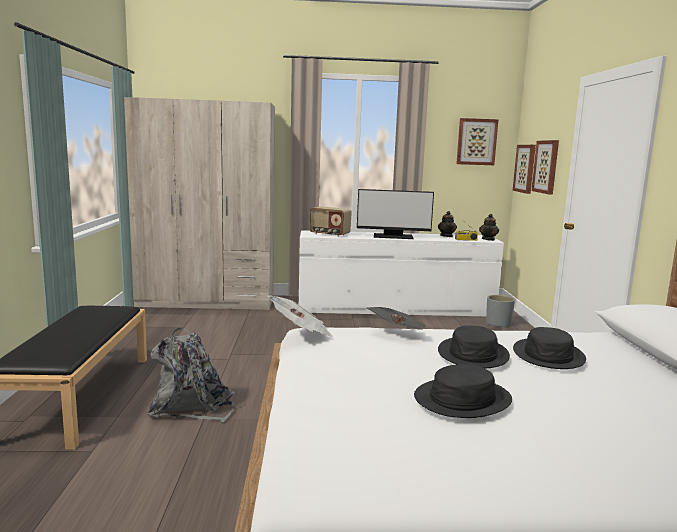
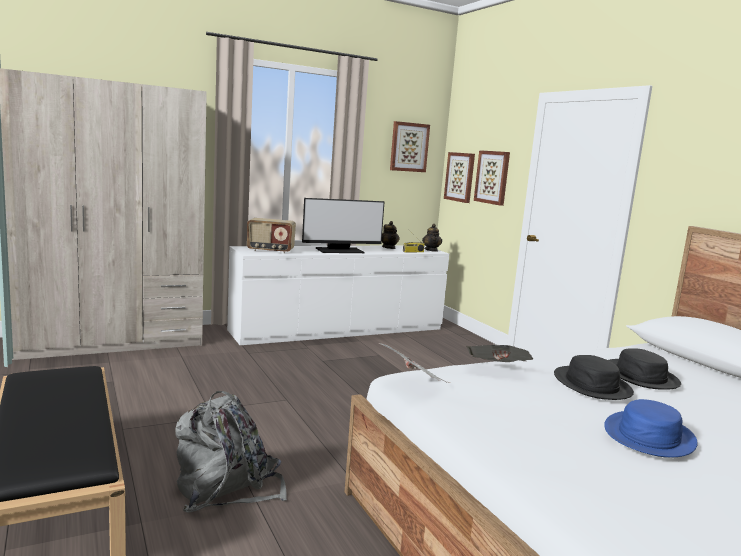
camera: 25 degrees left, 0 degrees up
(462, 399) = (648, 435): black hat -> blue hat
(498, 324) = (449, 337): grey planter -> none

